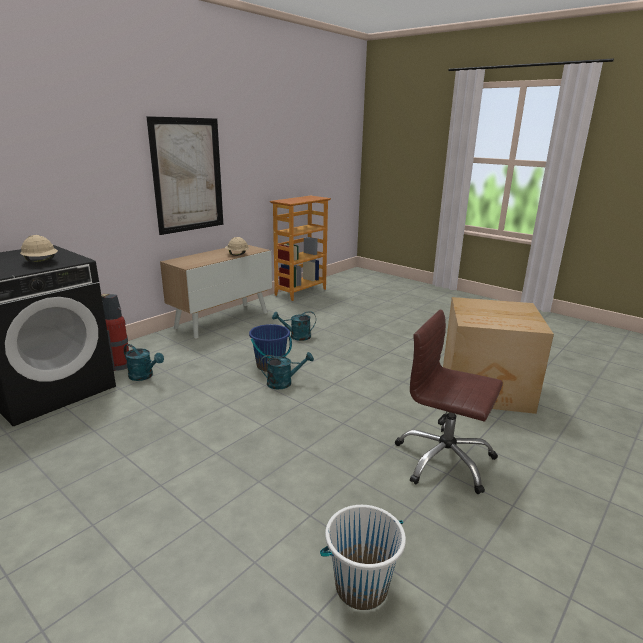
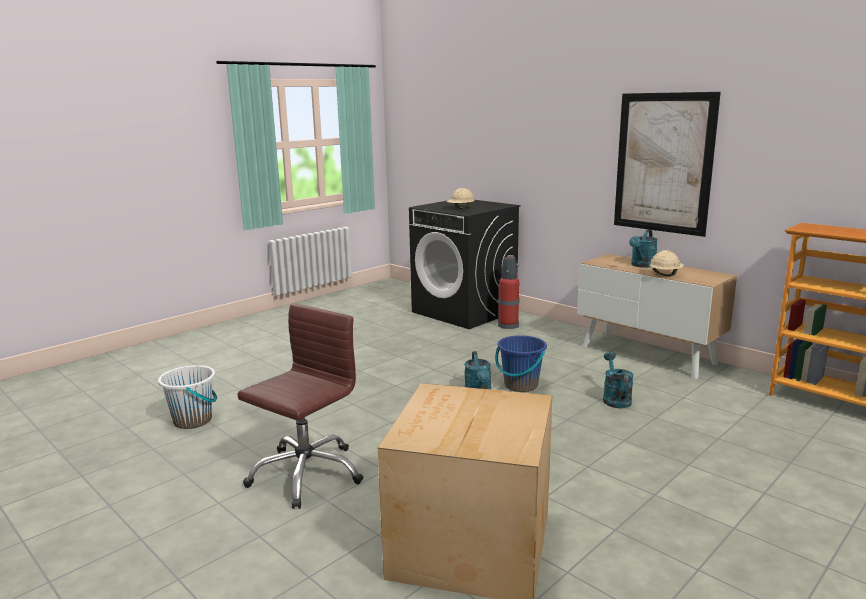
camera: 95 degrees right, 5 degrees down
(144, 376) = (488, 336): turquoise watering can -> turquoise watering can (642, 265)

